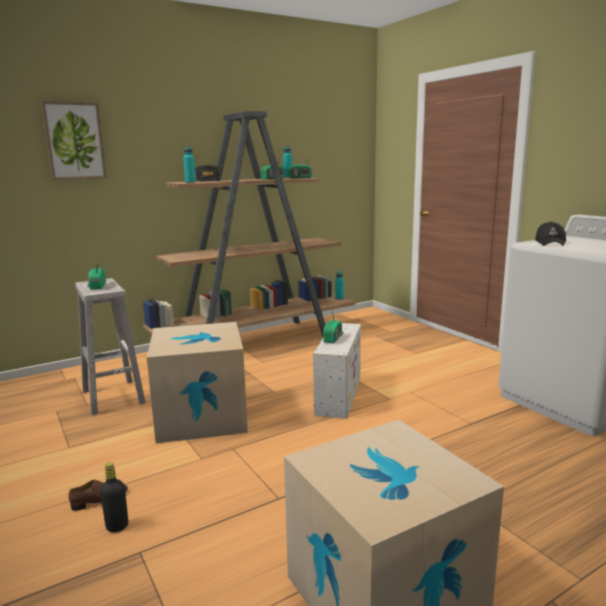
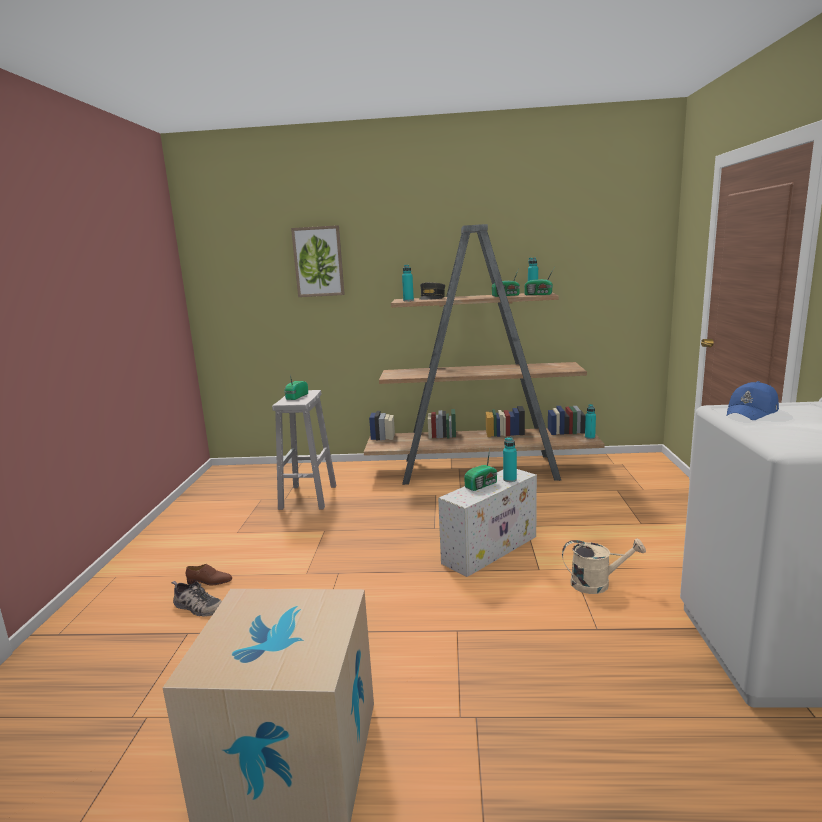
camera: 35 degrees right, 0 degrees up
(117, 526) = (197, 607): black bottle -> shoe
(201, 417) = (348, 535): cardboard box -> none
(347, 330) = (510, 479): none -> turquoise bottle
(437, 396) = (597, 584): none -> beige watering can
(550, 243) = (752, 412): black cap -> blue cap

